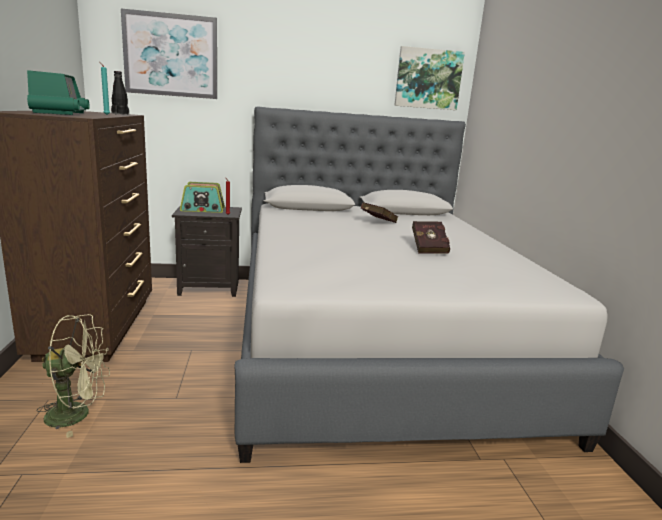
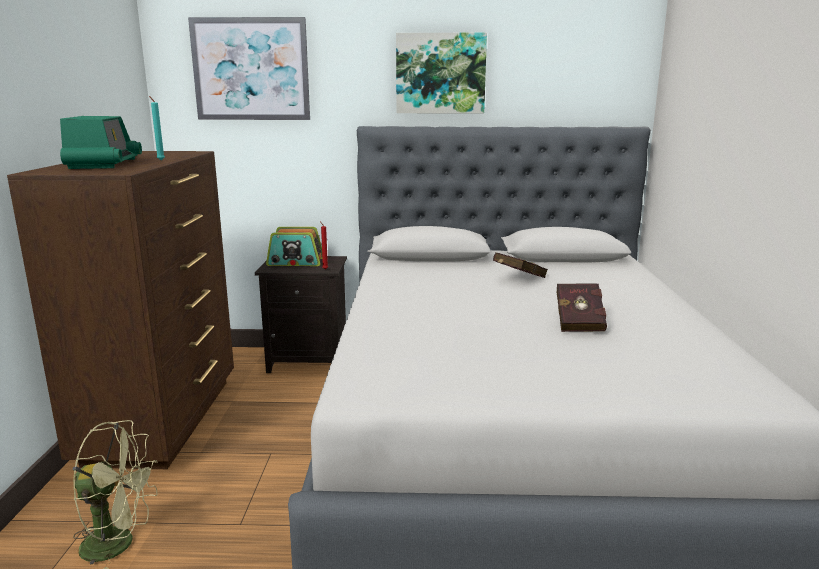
camera: 10 degrees right, 0 degrees up
(120, 114) = (182, 154): black bottle -> none
(428, 79) = (593, 71): picture -> picture (440, 73)

